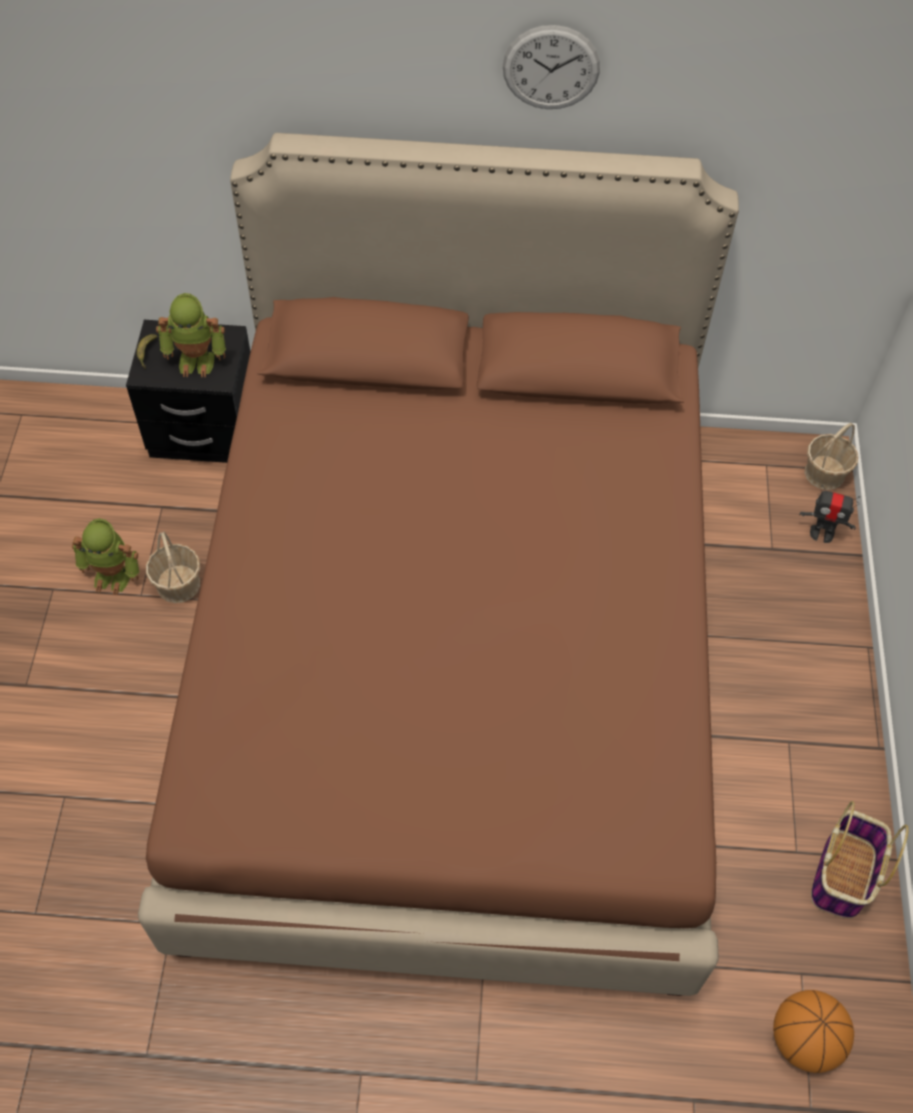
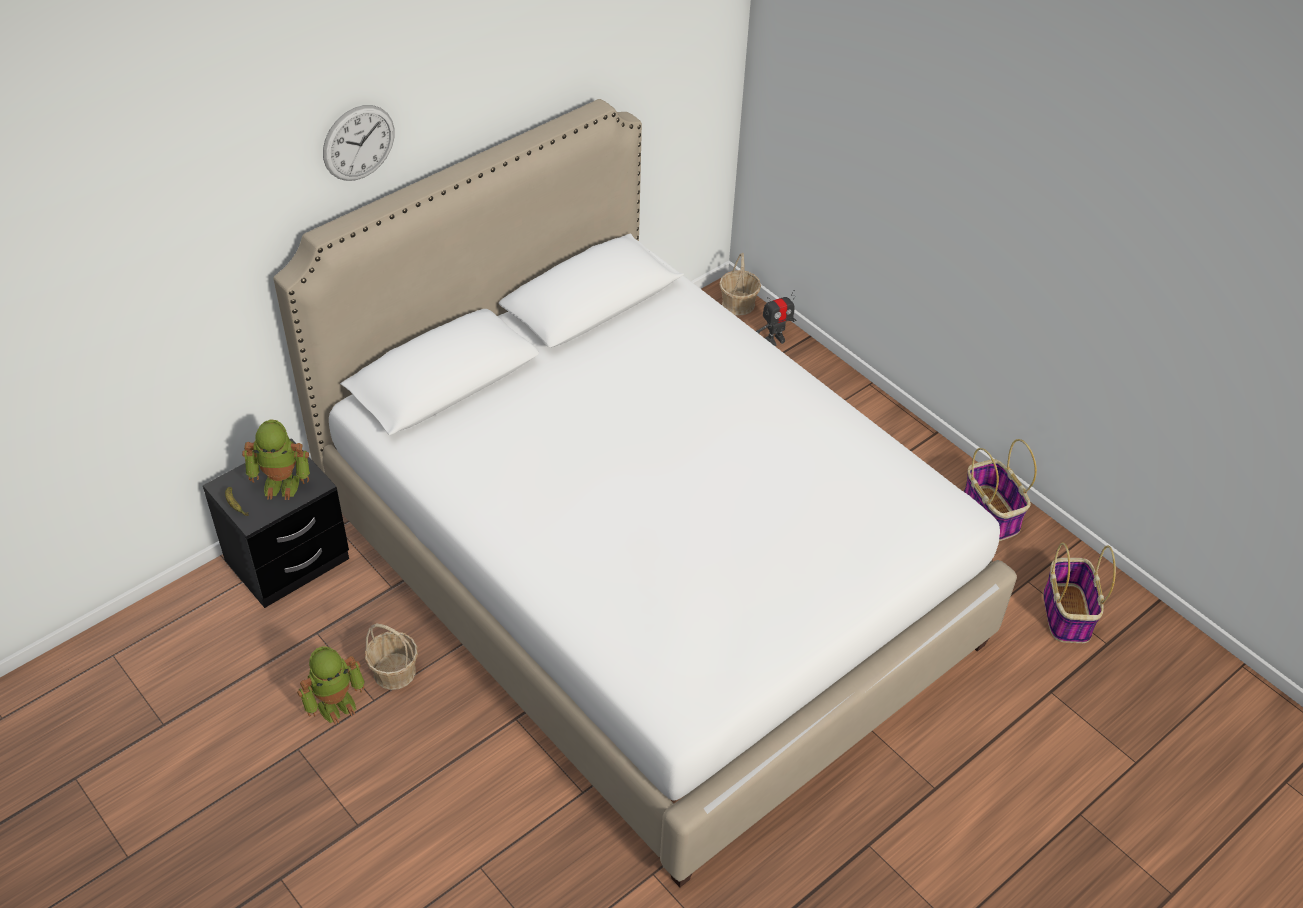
camera: 45 degrees left, 10 degrees down
(197, 360) = (282, 483): toy robot -> toy robot turned 45 degrees clockwise
(453, 663) = (645, 574): brown bed -> white bed
(551, 68) = (490, 78): wall clock -> wall clock (358, 143)
(804, 1040) = (1066, 613): basketball -> basket

